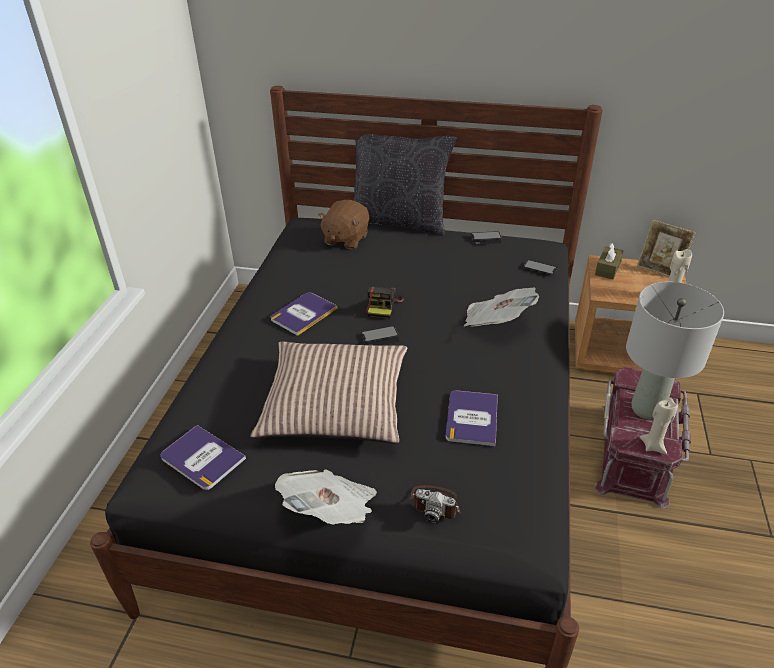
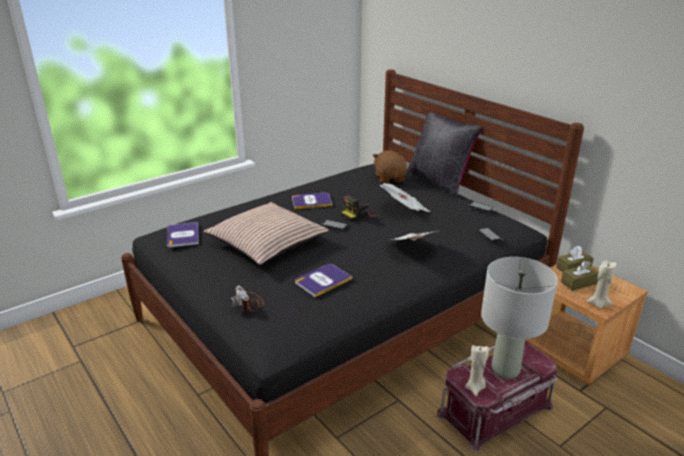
camera: 40 degrees right, 10 degrees down
(331, 511) = (201, 280): newspaper -> newspaper (404, 210)
(345, 239) = (390, 178): brown plush toy -> brown plush toy turned 105 degrees clockwise
(630, 282) = (578, 283): none -> brown tissue box
(659, 269) = (619, 286): picture frame -> none

